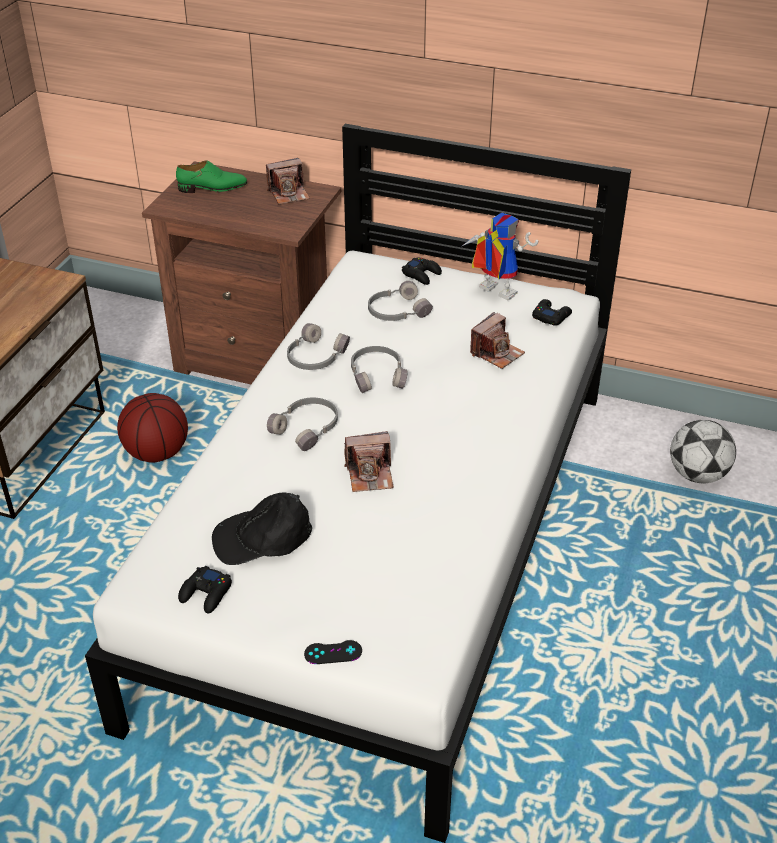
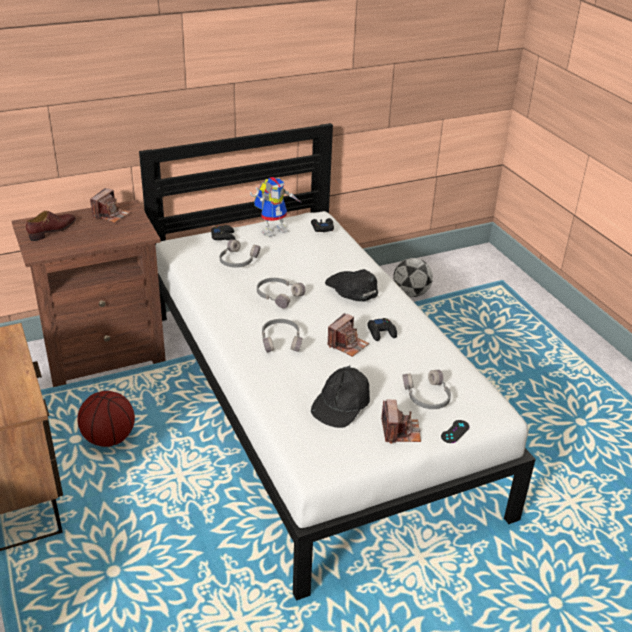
camera: 45 degrees left, 5 degrees down
(206, 594) = (355, 447): black game controller -> black game controller (381, 332)
(212, 188) = (53, 230): green shoe -> brown shoe
(315, 357) = (229, 304): grey headphones -> grey headphones (426, 397)
(473, 410) = (351, 288): none -> black cap
(492, 292) = (274, 229): toy robot -> toy robot turned 150 degrees clockwise
(496, 353) = (323, 256): camera -> camera (400, 431)

